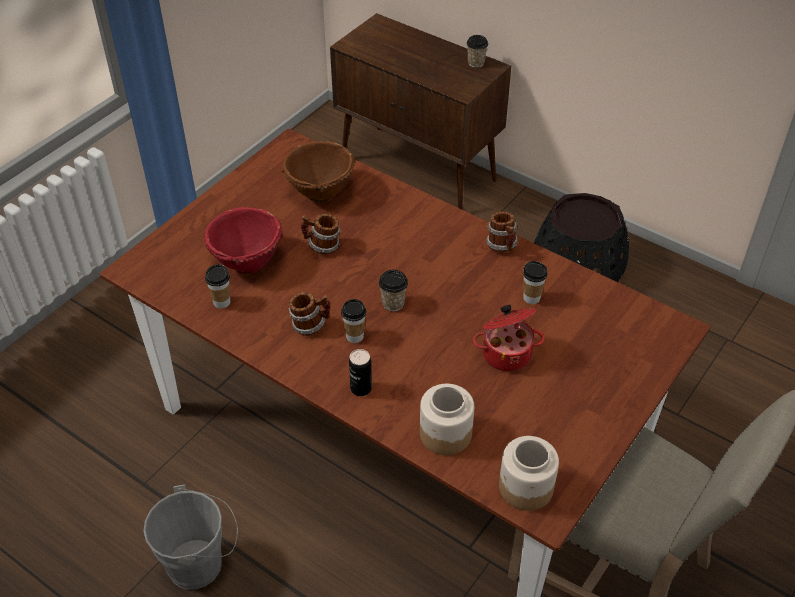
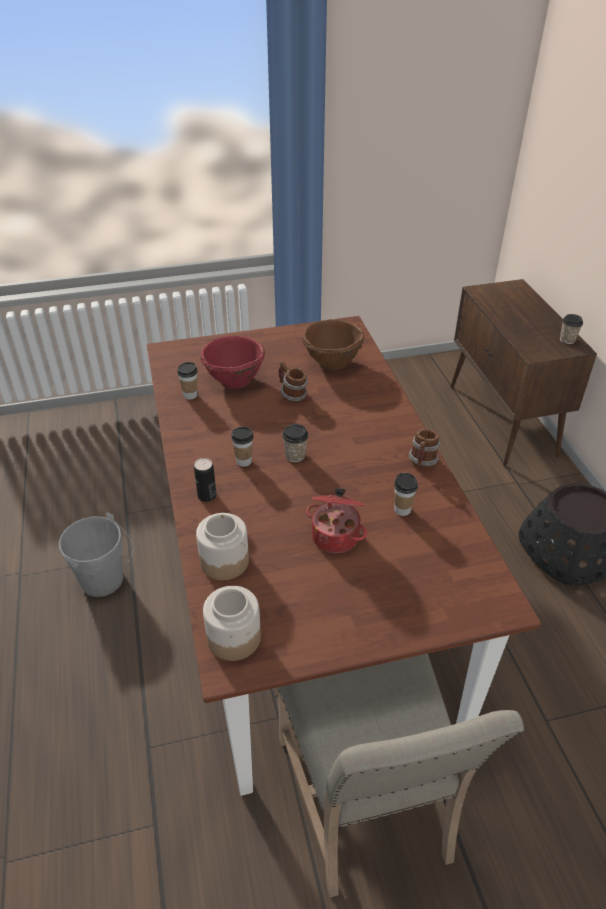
camera: 40 degrees right, 5 degrees down
(311, 325) = (225, 438): mug -> none

